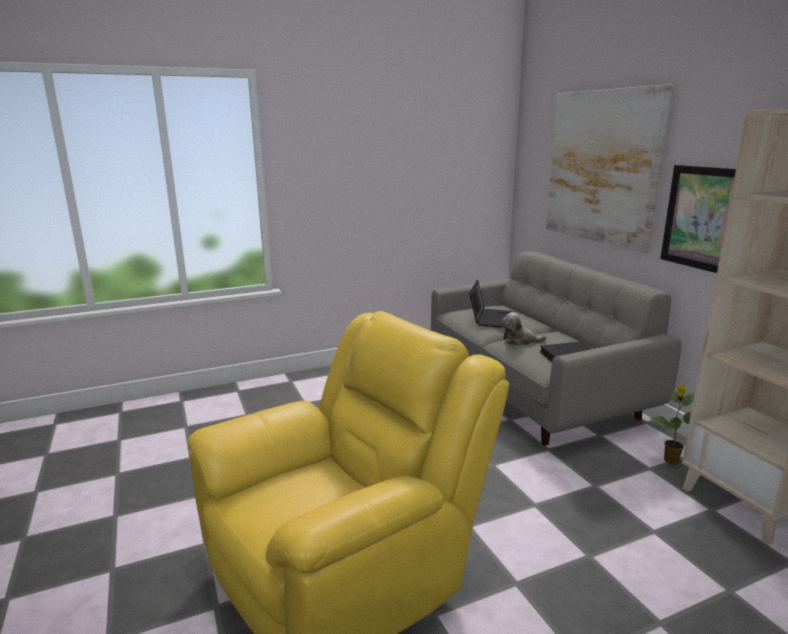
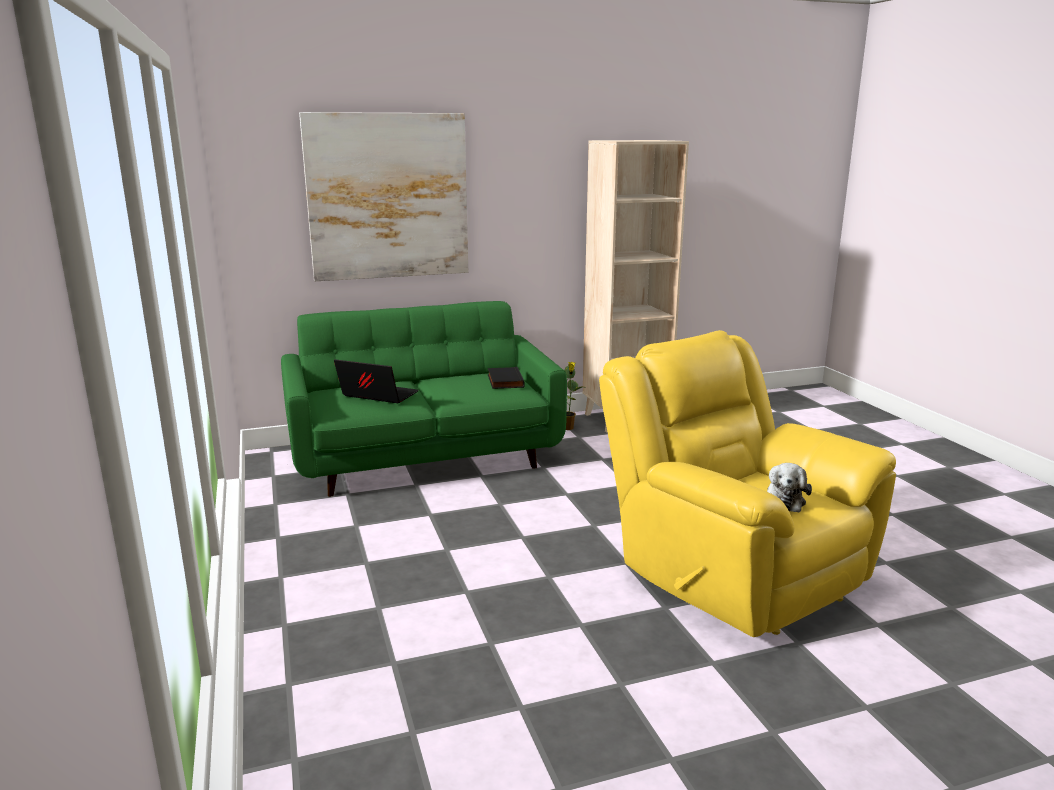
camera: 85 degrees left, 0 degrees up
(519, 341) = (457, 392): plush toy -> plush toy (783, 500)
(533, 392) = (424, 457): grey sofa -> green sofa
(703, 218) = (515, 229): picture -> none

